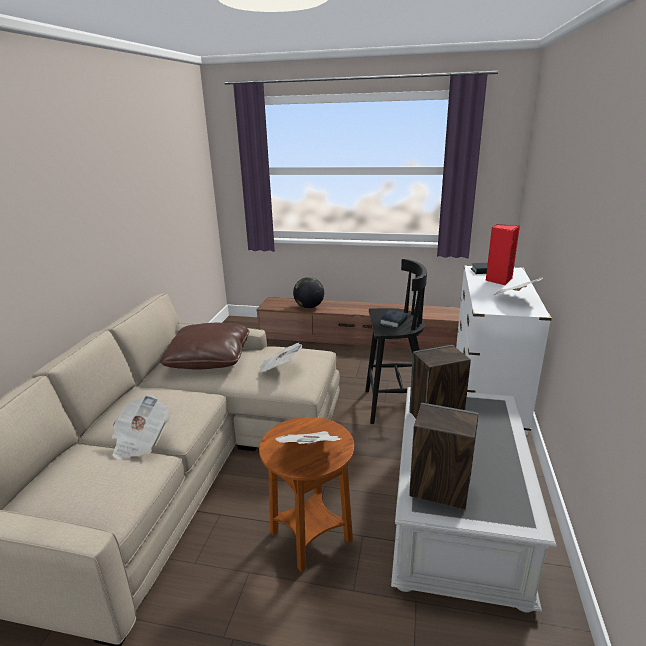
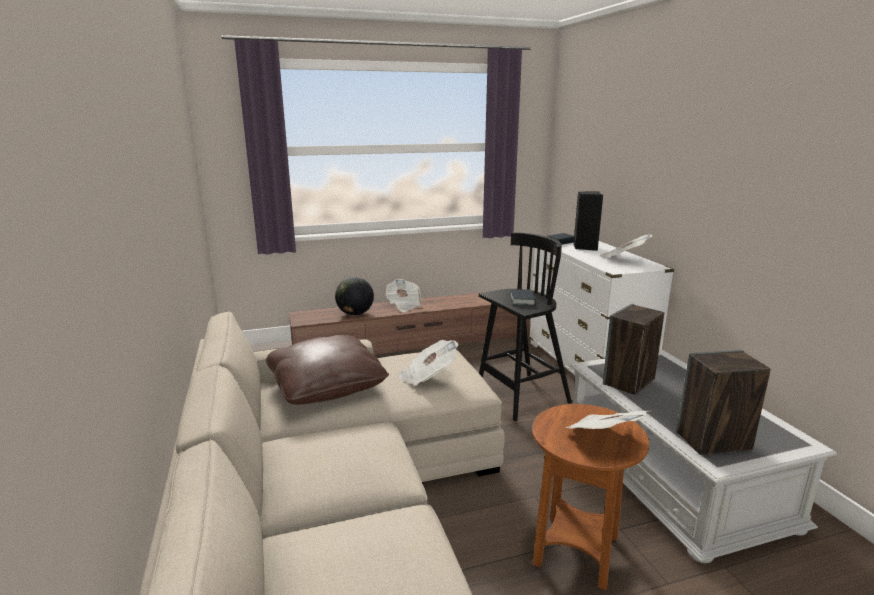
camera: 30 degrees left, 5 degrees down
(141, 441) = (368, 499): newspaper -> newspaper (403, 305)
(498, 280) = (585, 247): red speaker -> black speaker

